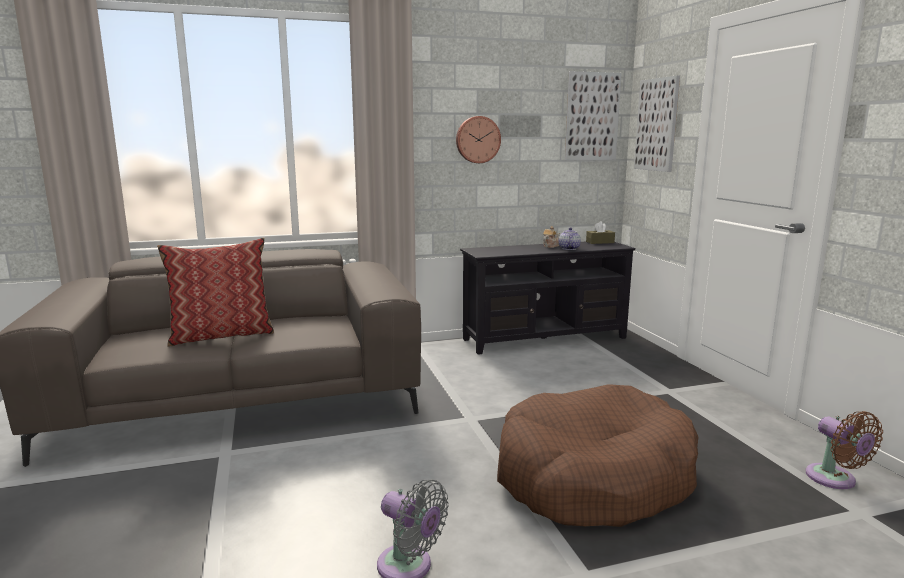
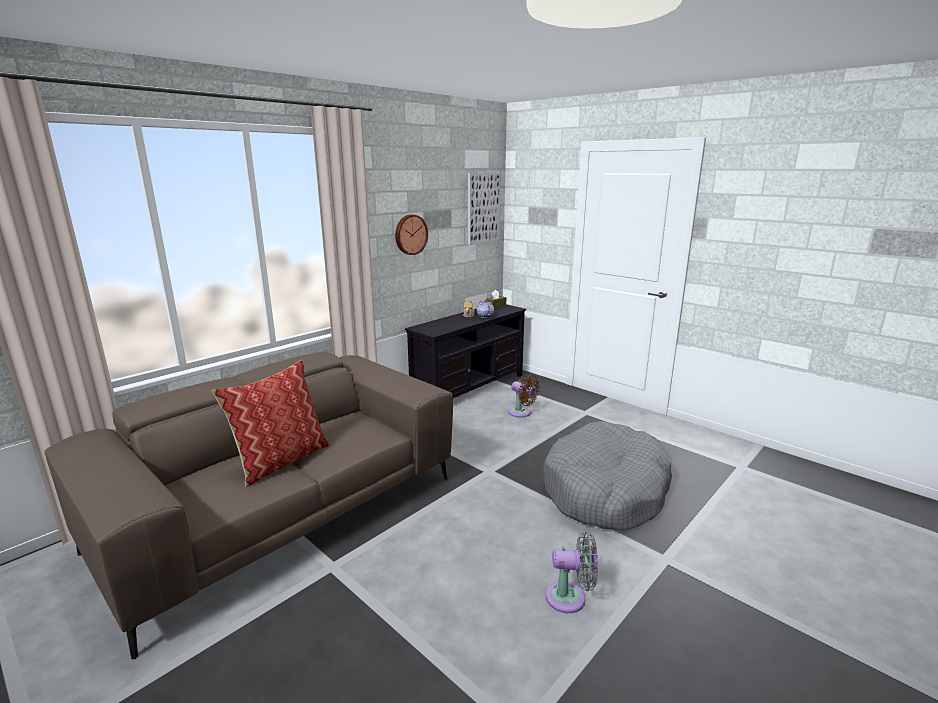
camera: 30 degrees left, 5 degrees up
(593, 477) = (605, 490): brown dog bed -> grey dog bed
(657, 125) = (534, 215): picture -> none
(835, 480) = (715, 450): brown fan -> brown fan (522, 413)

